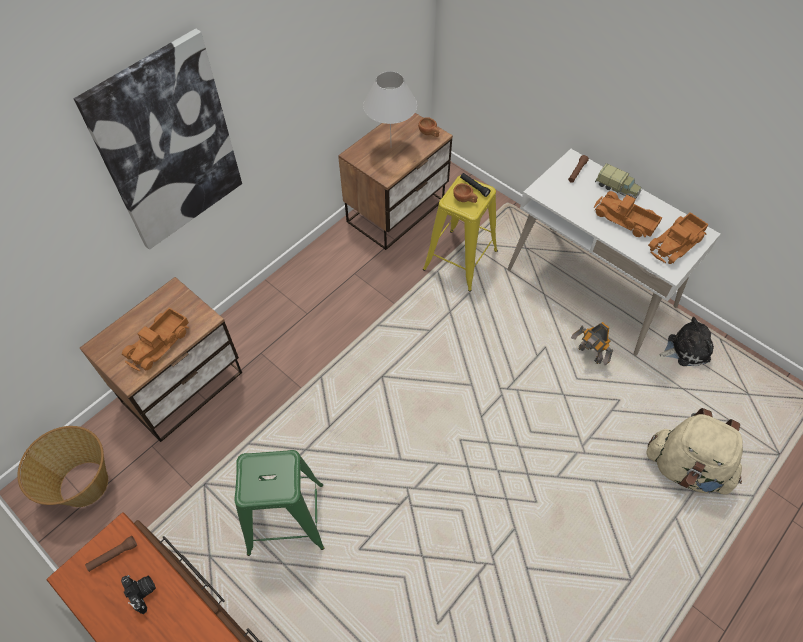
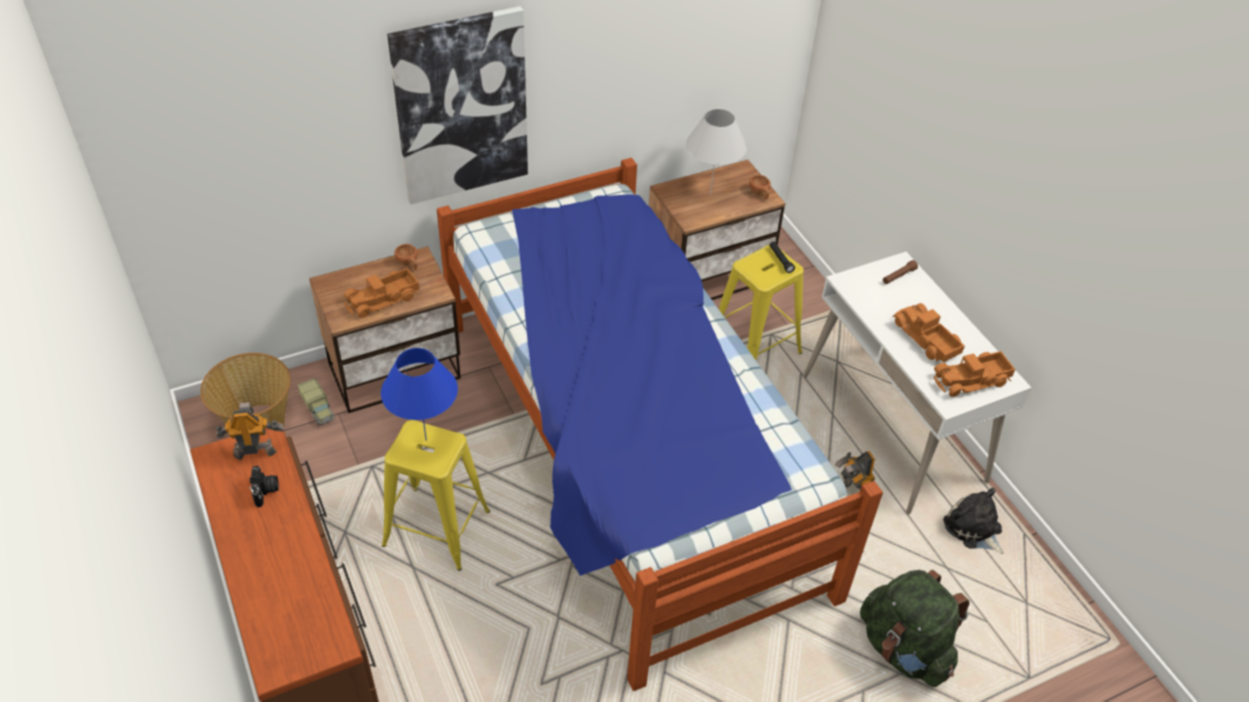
camera: 20 degrees right, 10 degrees down
(113, 555) = (254, 452): brown flashlight -> toy robot
(264, 469) = (426, 440): none -> blue table lamp
(286, 518) = (436, 528): green stool -> yellow stool
(406, 387) = (626, 453): none -> bed
(465, 199) = (763, 269): brown cup -> brown cup (409, 264)
(617, 188) = (936, 306): toy truck -> toy truck (318, 409)
(685, 349) = (974, 529): plush toy -> plush toy turned 135 degrees counterclockwise
(686, 468) = (904, 649): beige backpack -> green backpack

